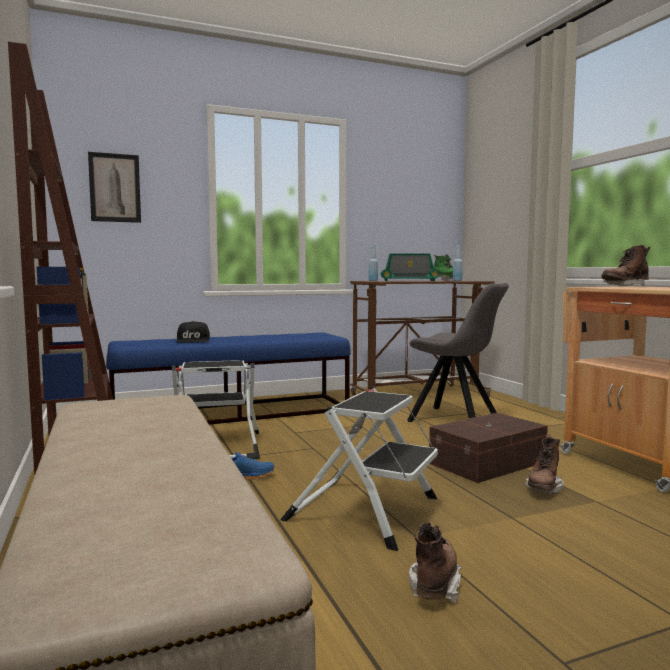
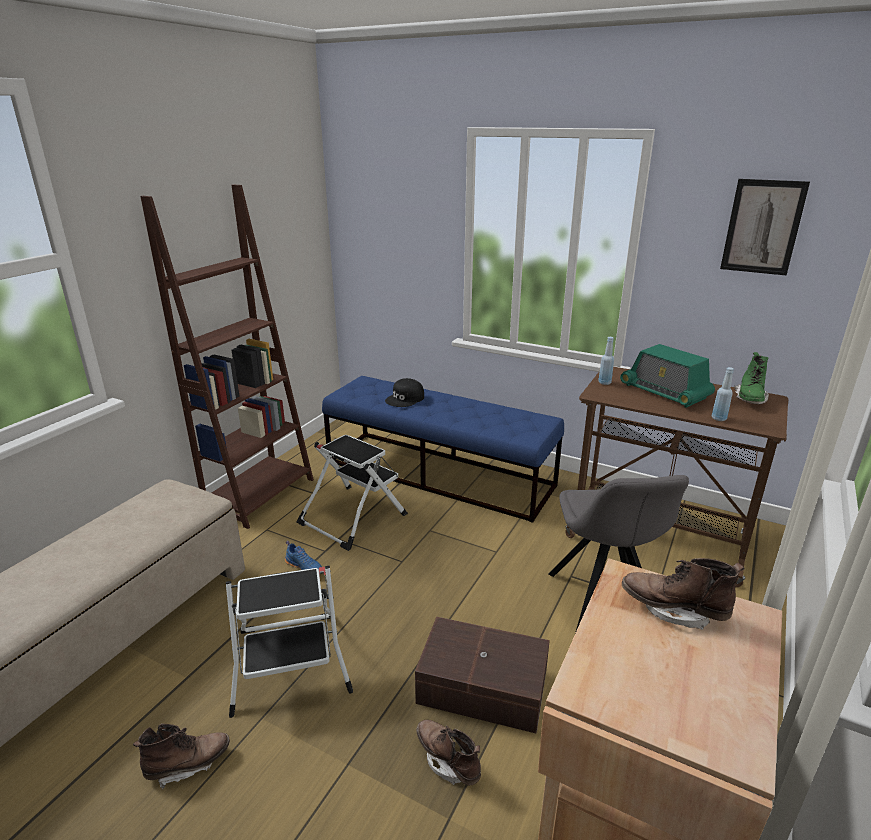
camera: 50 degrees right, 20 degrees up
(115, 188) = (381, 226): picture -> picture (762, 227)
(543, 488) = (448, 760): brown boot -> brown boot turned 60 degrees clockwise

